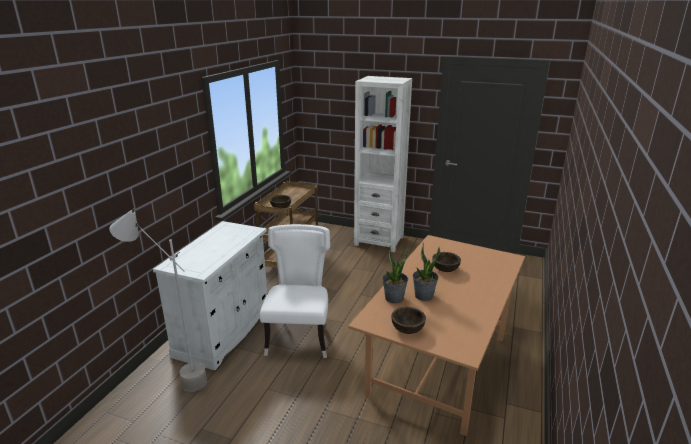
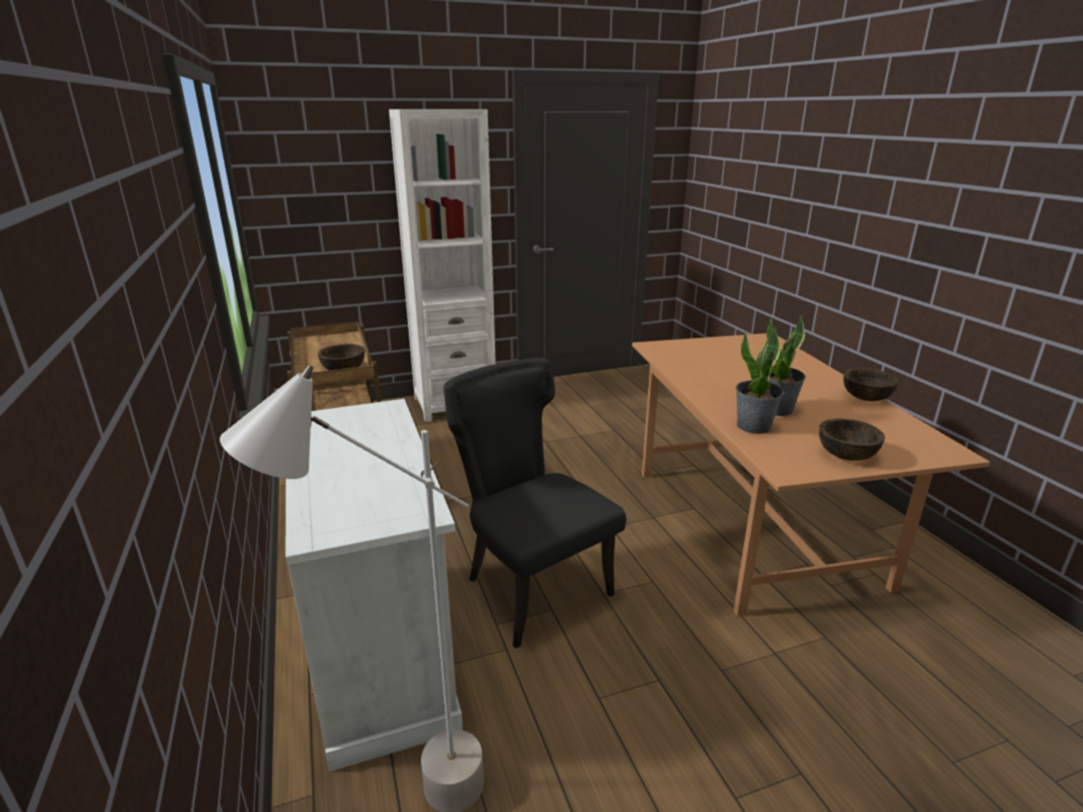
camera: 40 degrees left, 0 degrees up
(300, 337) = (532, 587): white chair -> black chair
(445, 269) = (733, 372): brown bowl -> brown bowl (865, 398)

